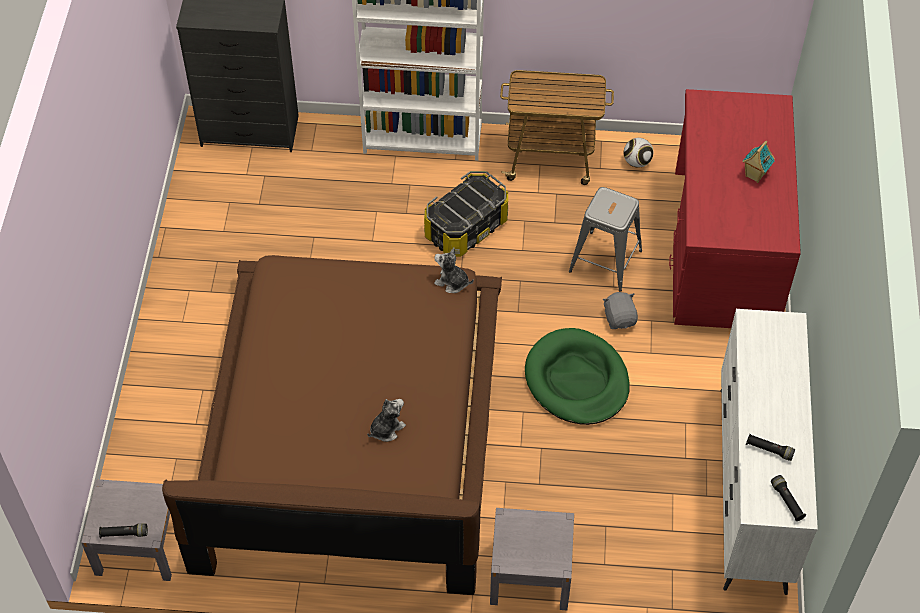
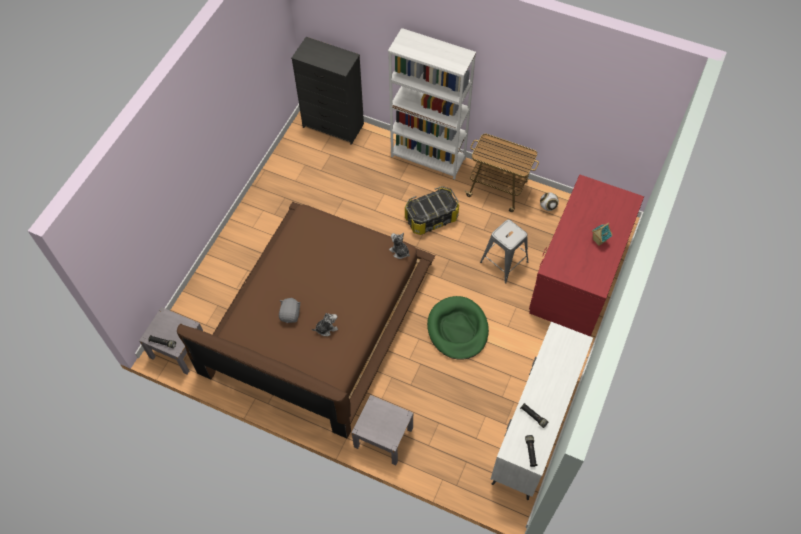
camera: 20 degrees right, 5 degrees up
(620, 318) = (498, 299): grey plush toy -> grey plush toy (290, 314)

